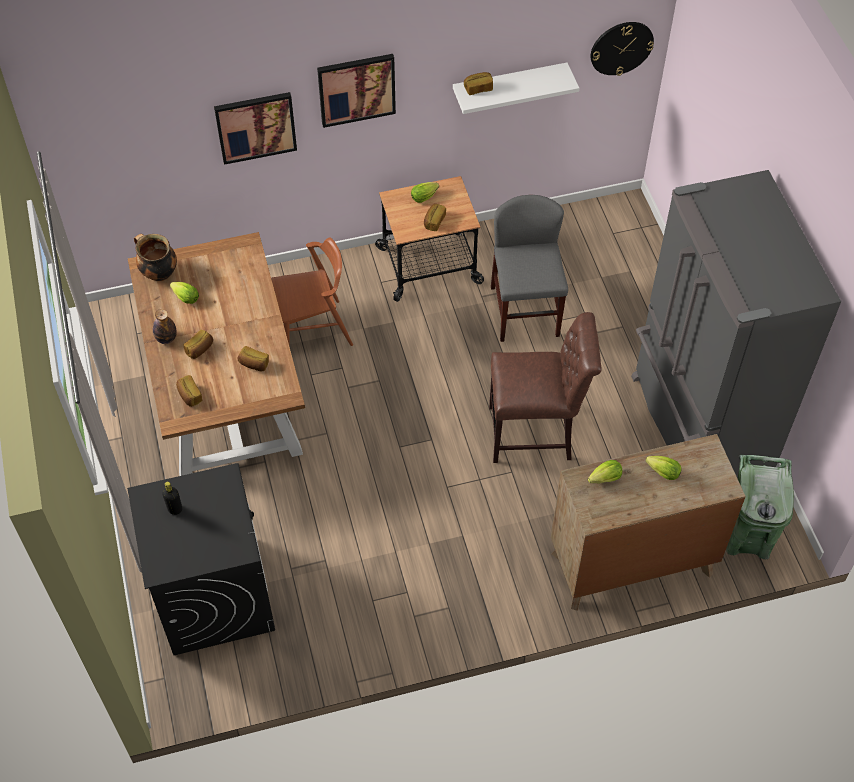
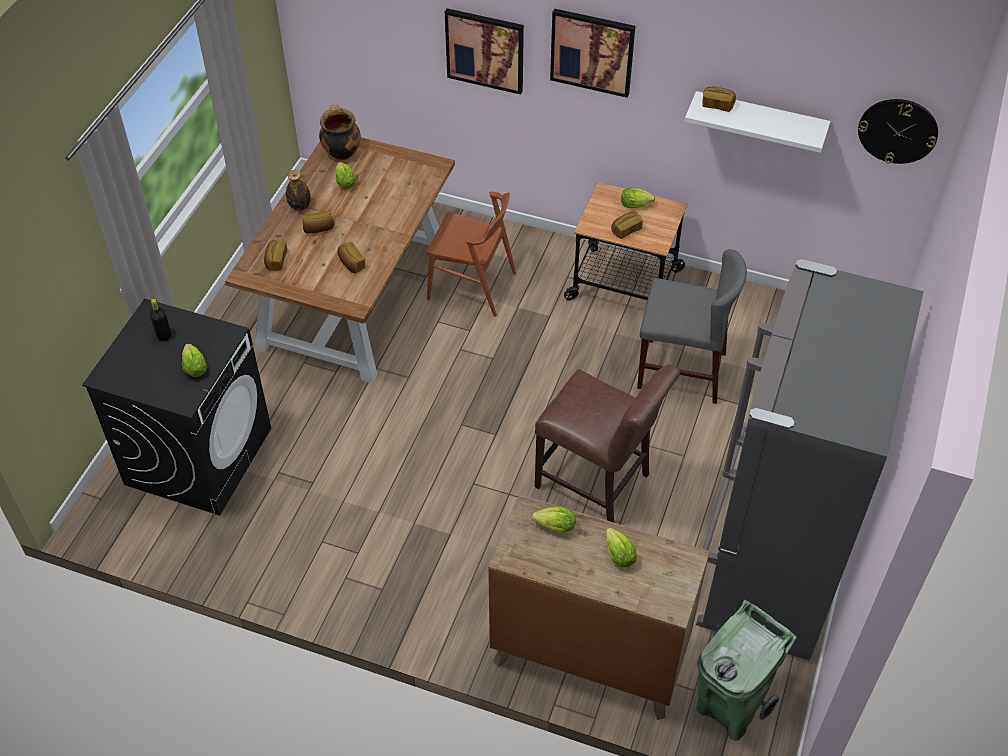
camera: 35 degrees right, 5 degrees down
(224, 519) = (194, 366): none -> lettuce
(525, 311) = (681, 370): grey chair -> grey chair turned 75 degrees clockwise

